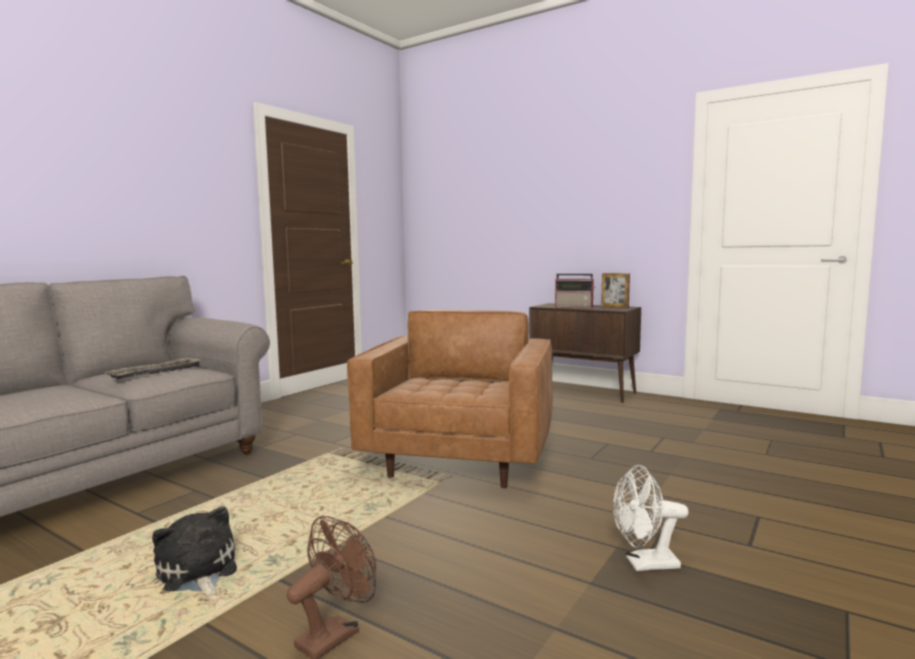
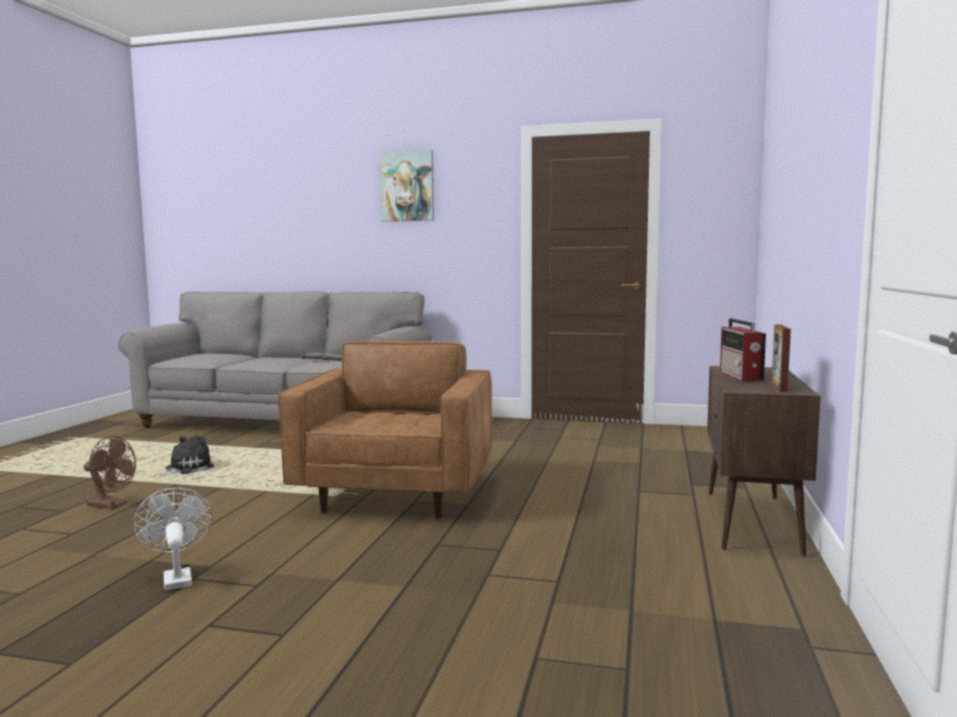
camera: 70 degrees right, 0 degrees up
(132, 141) = (407, 186): none -> picture
(460, 460) = (397, 495): brown armchair -> brown armchair turned 75 degrees counterclockwise

